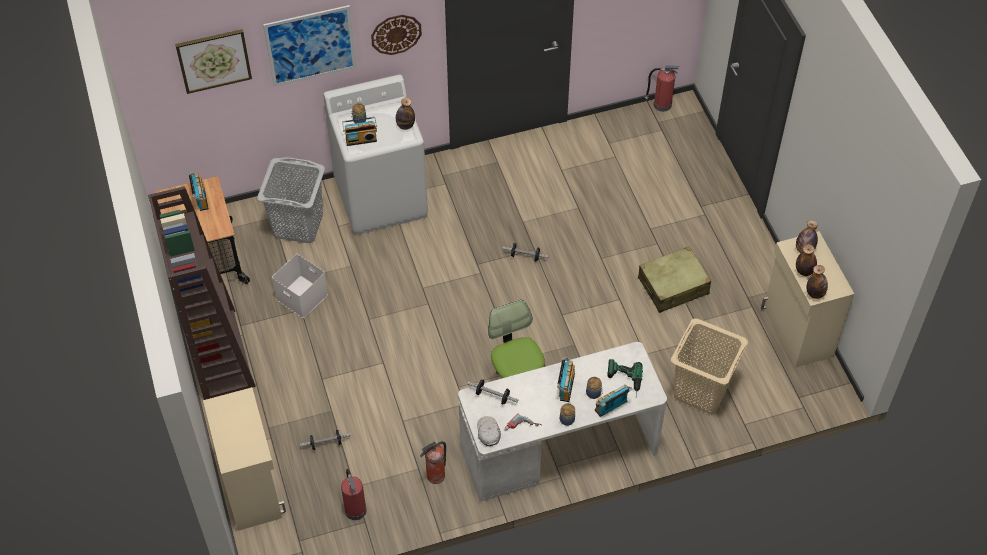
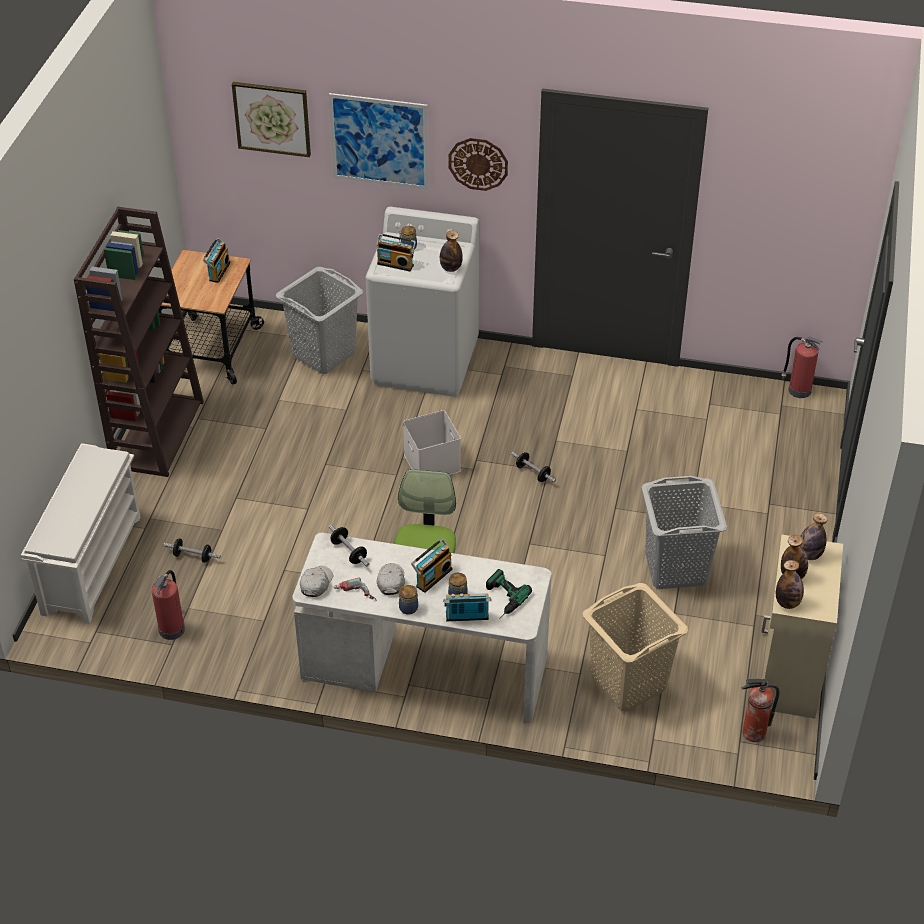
camera: 30 degrees right, 10 degrees down
(252, 487) = (91, 563): beige cabinet -> white shoe rack
(300, 297) = (275, 417): white storage box -> white storage box (430, 462)
(435, 476) = (275, 635): fire extinguisher -> fire extinguisher (752, 733)
(539, 405) = (390, 581): none -> white cap
(673, 286) = (676, 568): beige suitcase -> grey laundry basket

